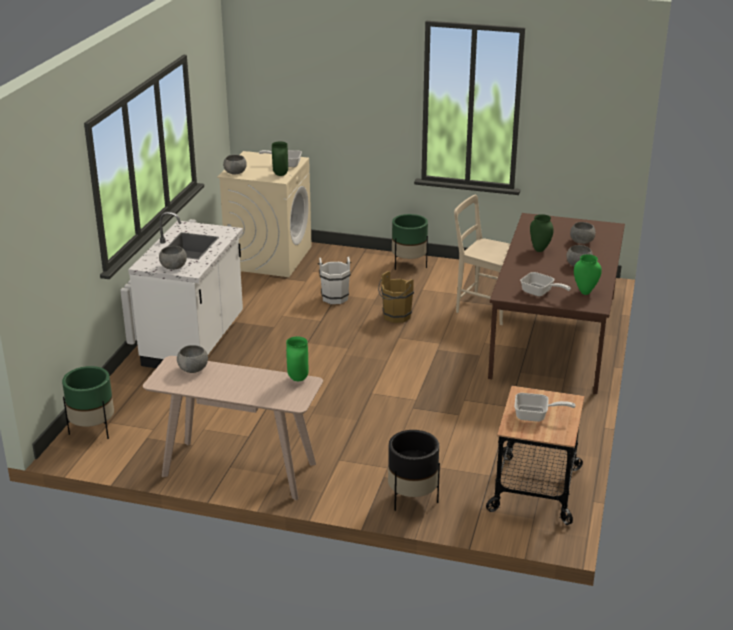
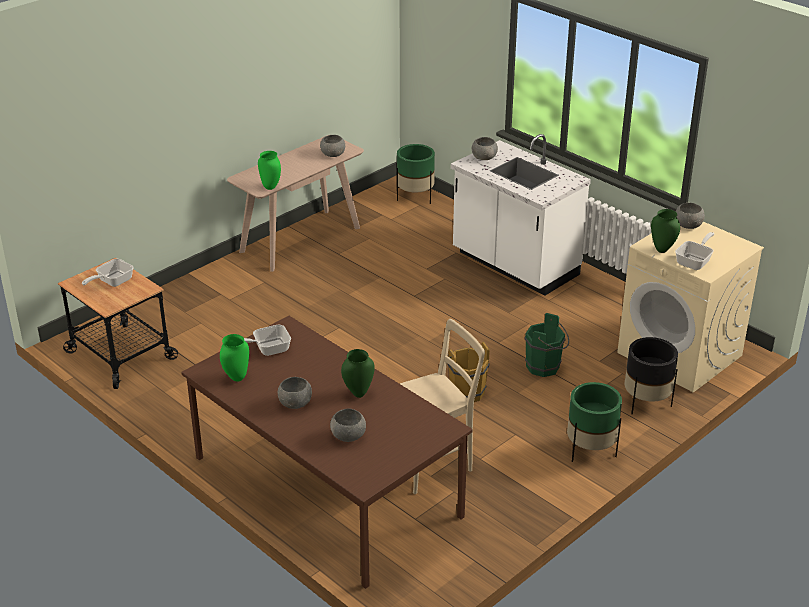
camera: 120 degrees right, 5 degrees up
(335, 297) = (545, 368): white bucket -> green bucket
(412, 498) = (182, 297): black planter -> black planter (646, 402)

